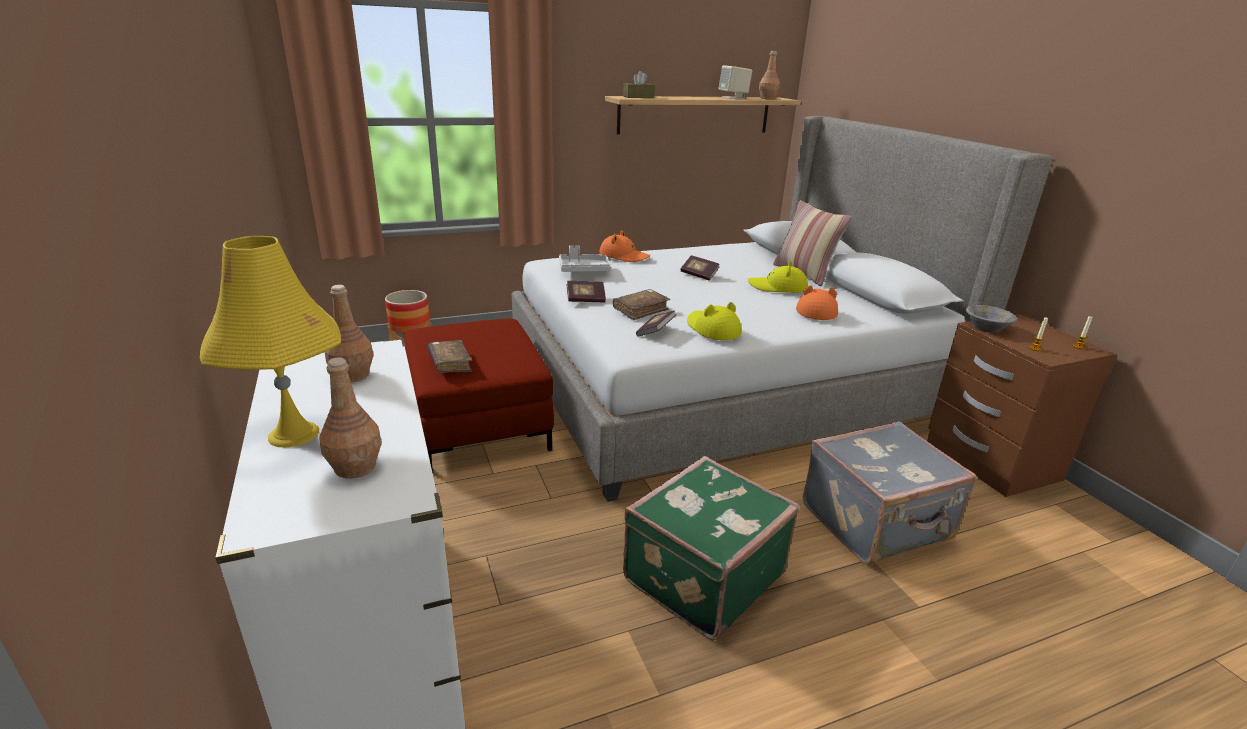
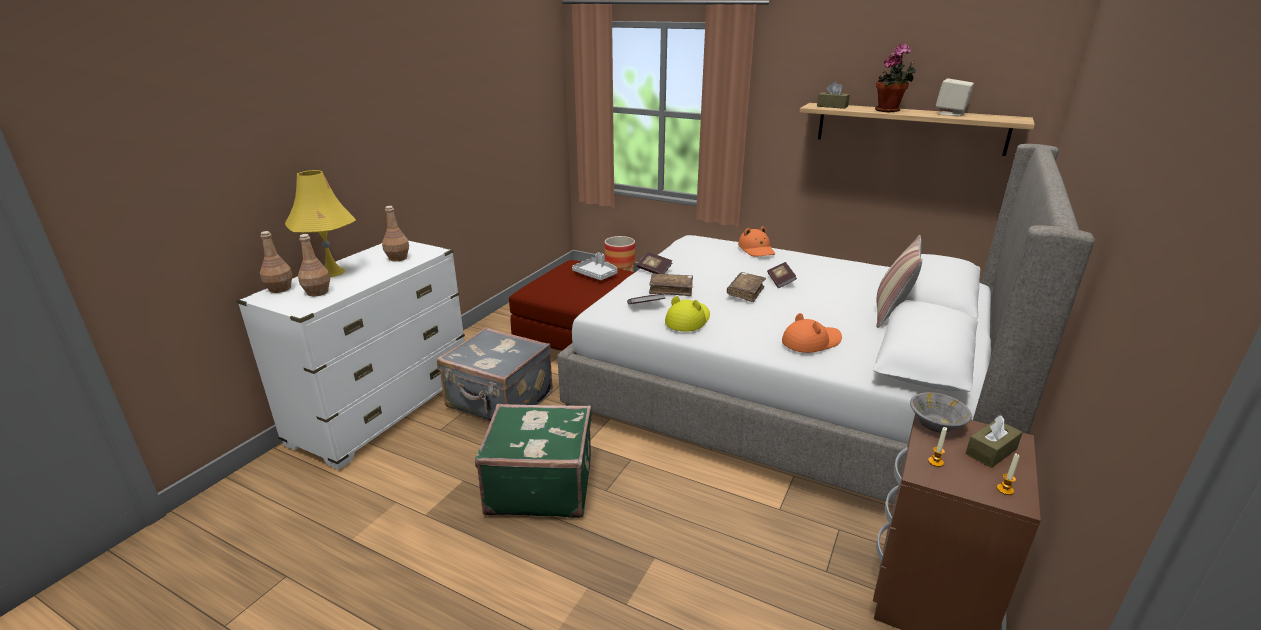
camera: 50 degrees right, 0 degrees up
(450, 363) = (548, 285): brown book -> brown book (745, 292)
(583, 270) = (697, 250): grey tray -> grey tray (596, 274)
(690, 98) = (889, 111): none -> potted plant
(767, 98) = (996, 118): brown bottle -> brown bottle (280, 288)
(778, 287) = (828, 313): yellow hat -> none
(877, 523) = (707, 545): grey suitcase -> grey suitcase (499, 402)
(1032, 330) = (991, 451): none -> brown tissue box

